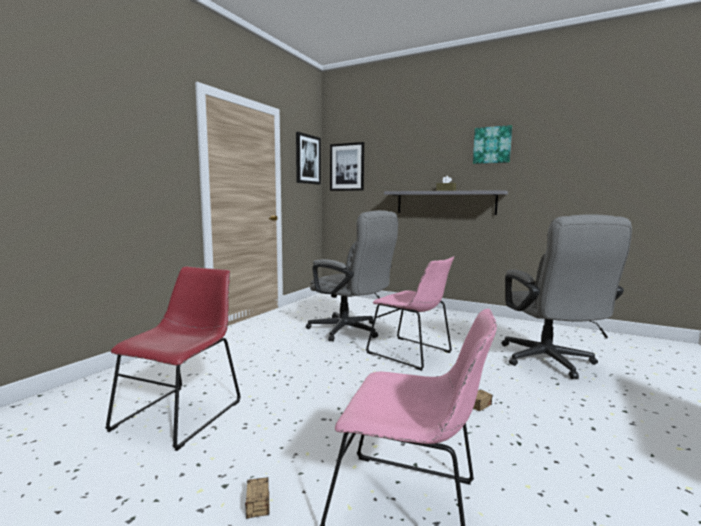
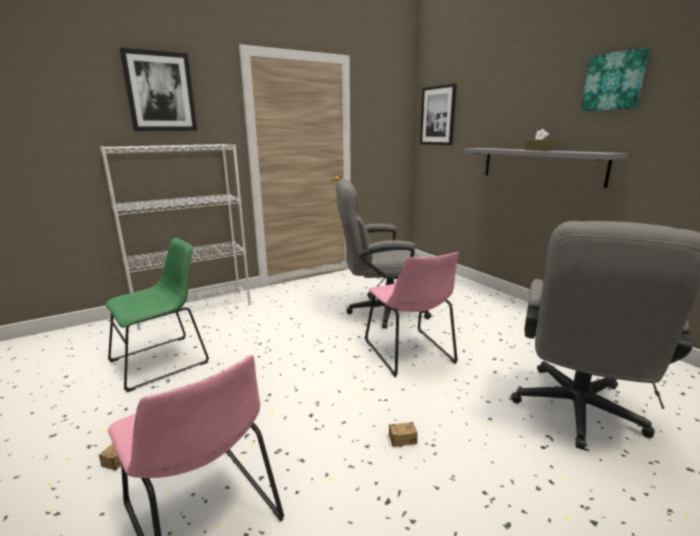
camera: 30 degrees right, 10 degrees up
(154, 362) = (194, 309): none -> white bookcase
(183, 412) = (164, 360): red chair -> green chair
(307, 159) = (391, 109): picture -> picture (160, 92)
(350, 331) = (380, 311): grey office chair -> grey office chair turned 105 degrees clockwise

